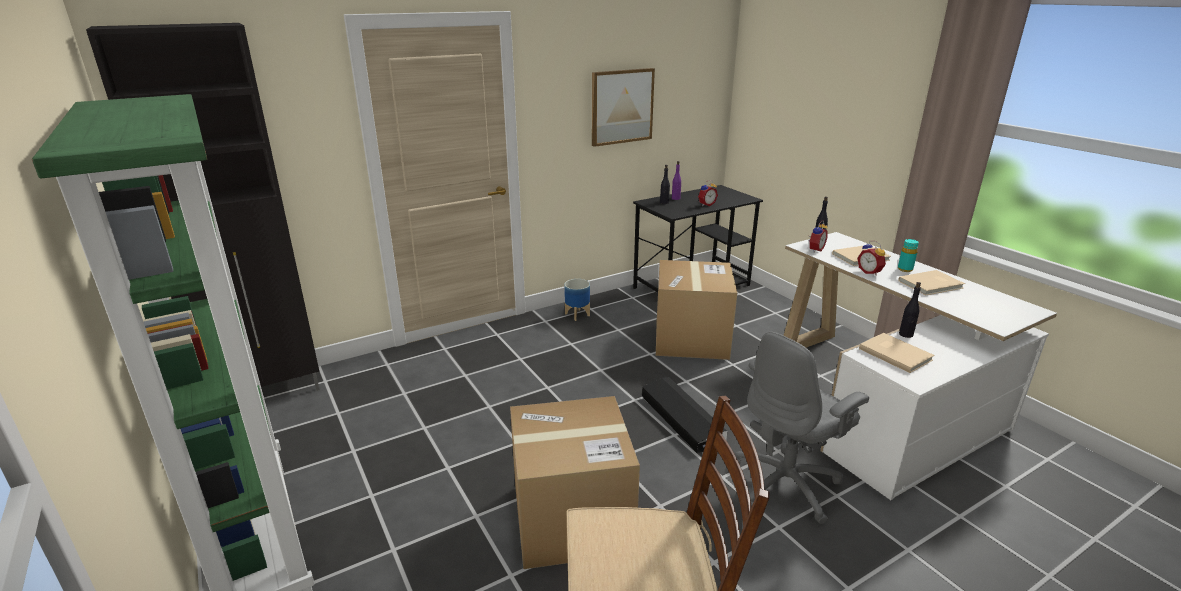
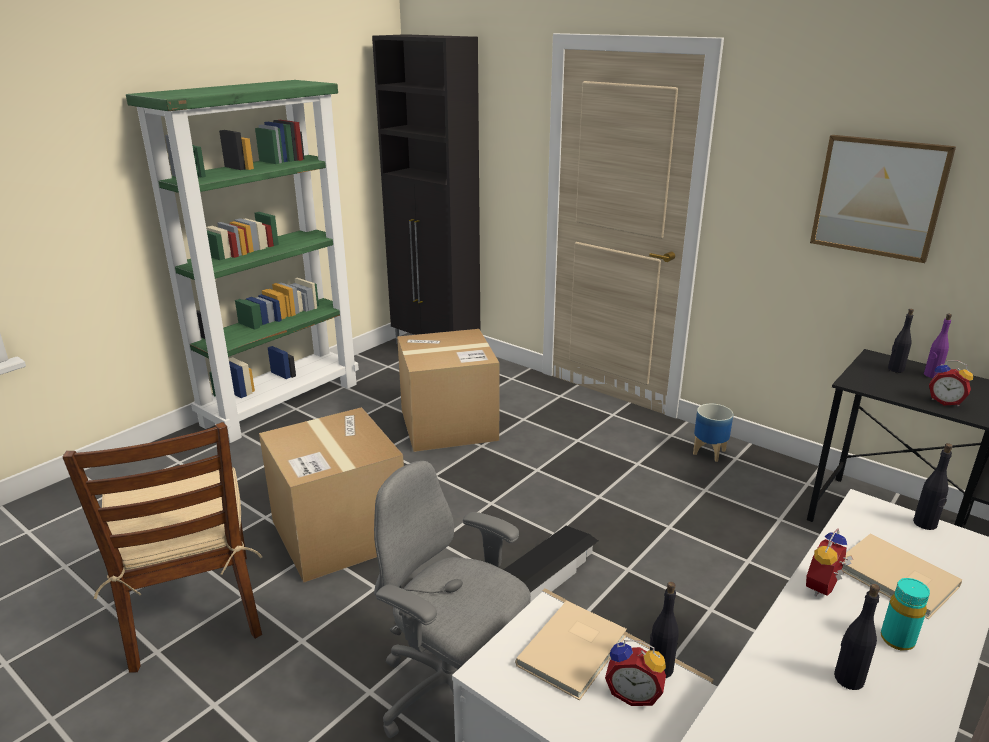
camera: 70 degrees right, 0 degrees up
(691, 339) = (743, 557): cardboard box -> cardboard box (448, 425)
(814, 250) = (865, 520): alarm clock -> alarm clock (634, 693)
(932, 285) = (848, 679): beige book -> black bottle

